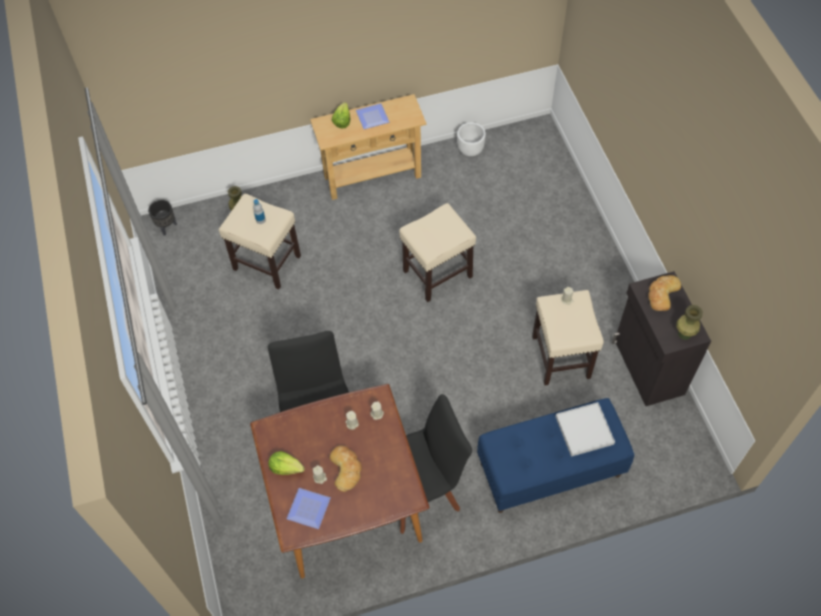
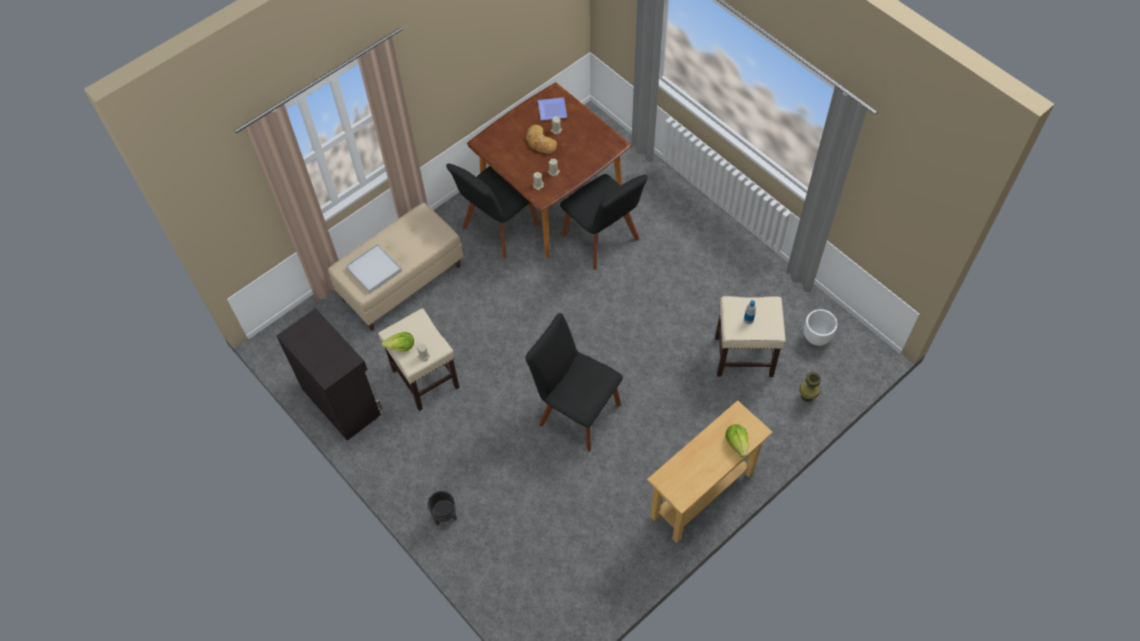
camera: 155 degrees right, 0 degrees up
(167, 227) = (863, 352): black planter -> black planter (444, 516)
(286, 467) = (584, 127): lettuce -> lettuce (400, 347)
(371, 117) = (710, 461): plate -> none
(437, 274) = (576, 411): beige stool -> black chair
(470, 150) = (614, 576): white planter -> white planter (817, 337)
(549, 470) = (402, 282): blue bench -> beige bench
(662, 294) = (330, 362): bread -> none
(684, 333) = (301, 332): green vase -> none

